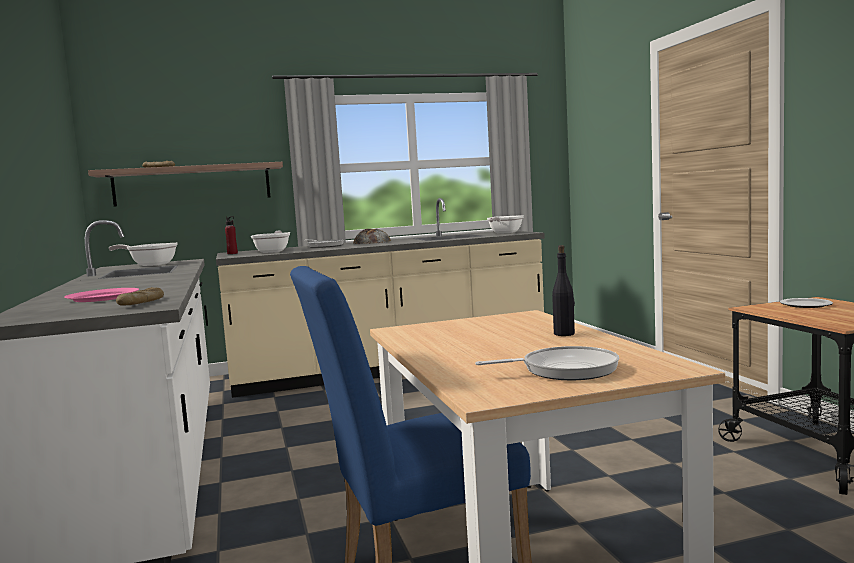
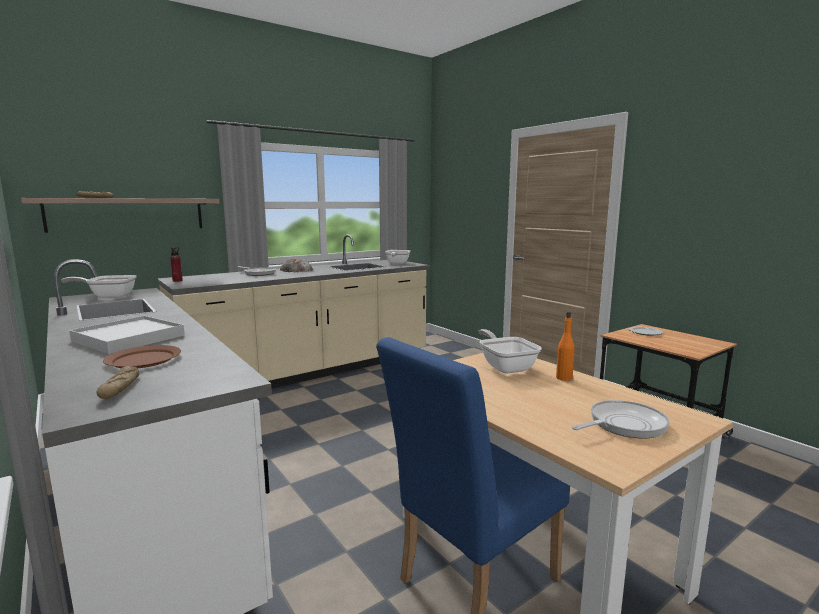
camera: 20 degrees left, 5 degrees up
(102, 297) = (143, 360): pink plate -> brown plate
(115, 287) = (128, 338): none -> white tray
(141, 303) = (210, 372): bread -> bread (120, 388)
(273, 251) = (218, 279): frying pan -> frying pan (505, 366)
(564, 334) = (564, 378): black bottle -> orange bottle

